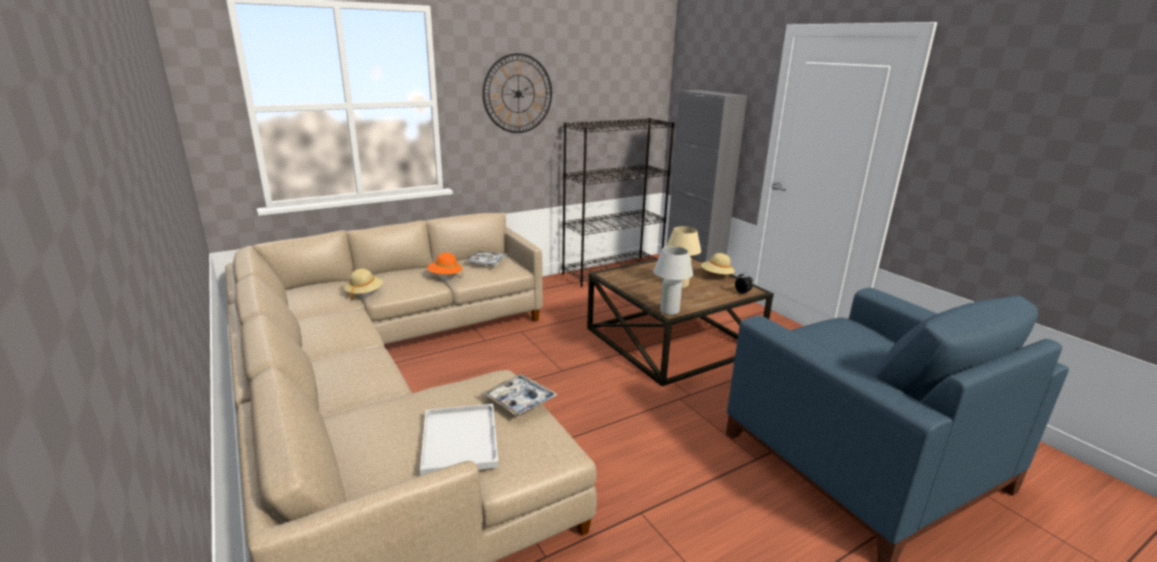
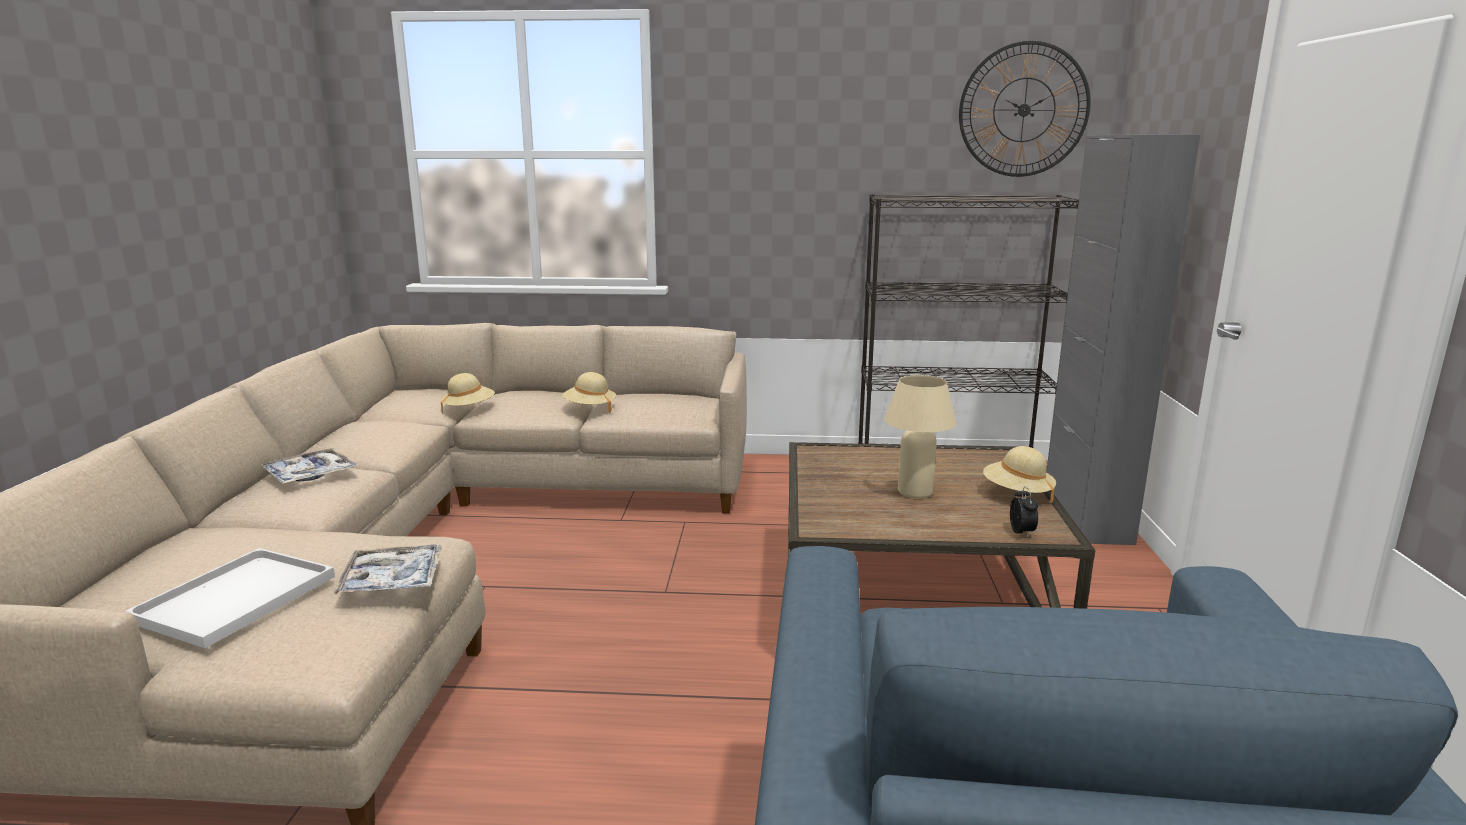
camera: 35 degrees right, 5 degrees down
(445, 276) = (590, 408): orange hat -> beige hat
(487, 262) = (669, 401): tray -> tray (310, 475)
(518, 94) = (788, 143): wall clock -> wall clock (1024, 110)
(669, 311) = (821, 526): white table lamp -> none

